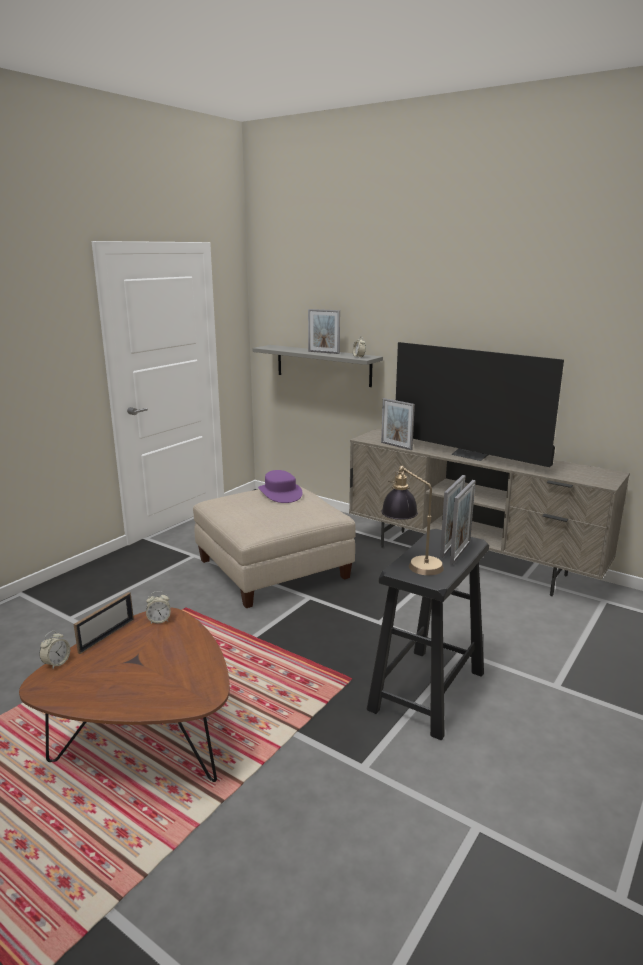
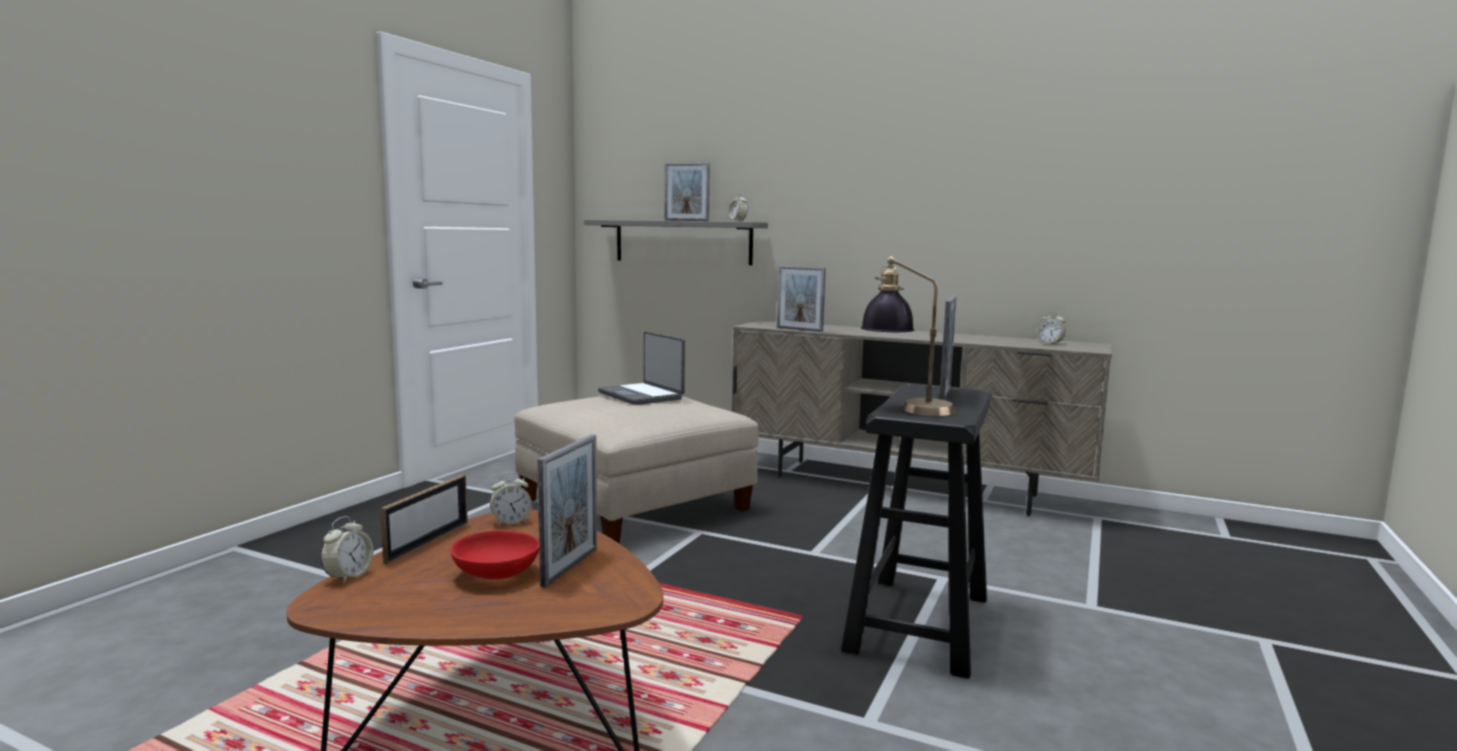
camera: 10 degrees left, 10 degrees down
(138, 667) = (496, 573): none -> red bowl
(280, 493) = (642, 395): purple hat -> laptop
(460, 553) = (963, 399): picture frame -> picture frame (570, 566)
(471, 455) = (903, 334): television -> none
(578, 472) = (1050, 343): none -> alarm clock

